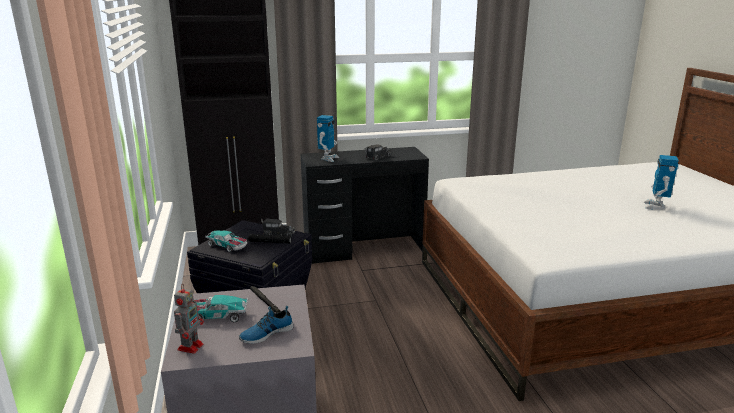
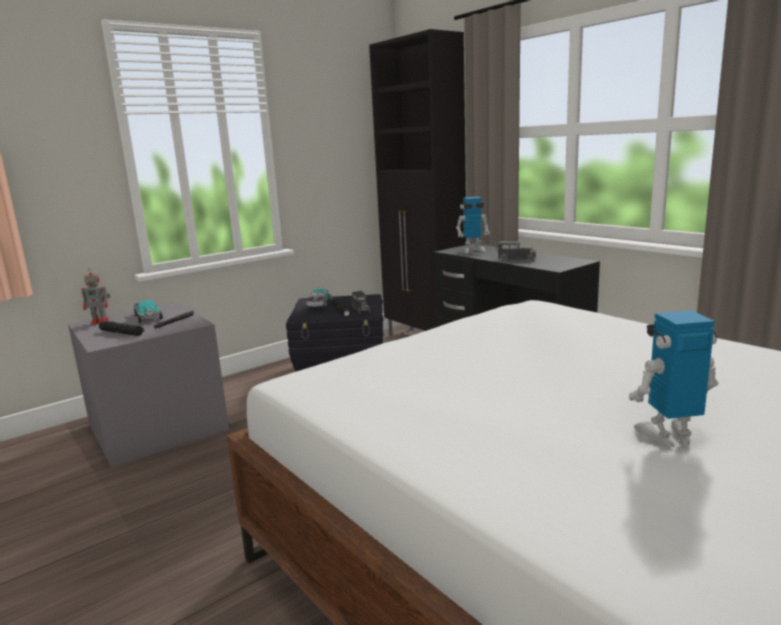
camera: 65 degrees right, 5 degrees down
(266, 333) = (122, 333): shoe -> black flashlight

